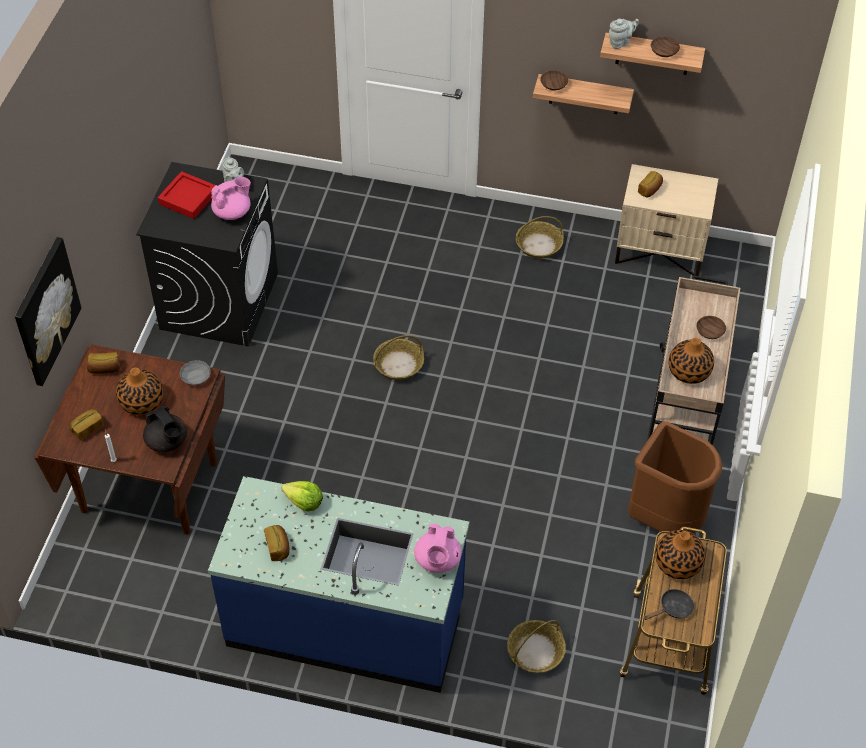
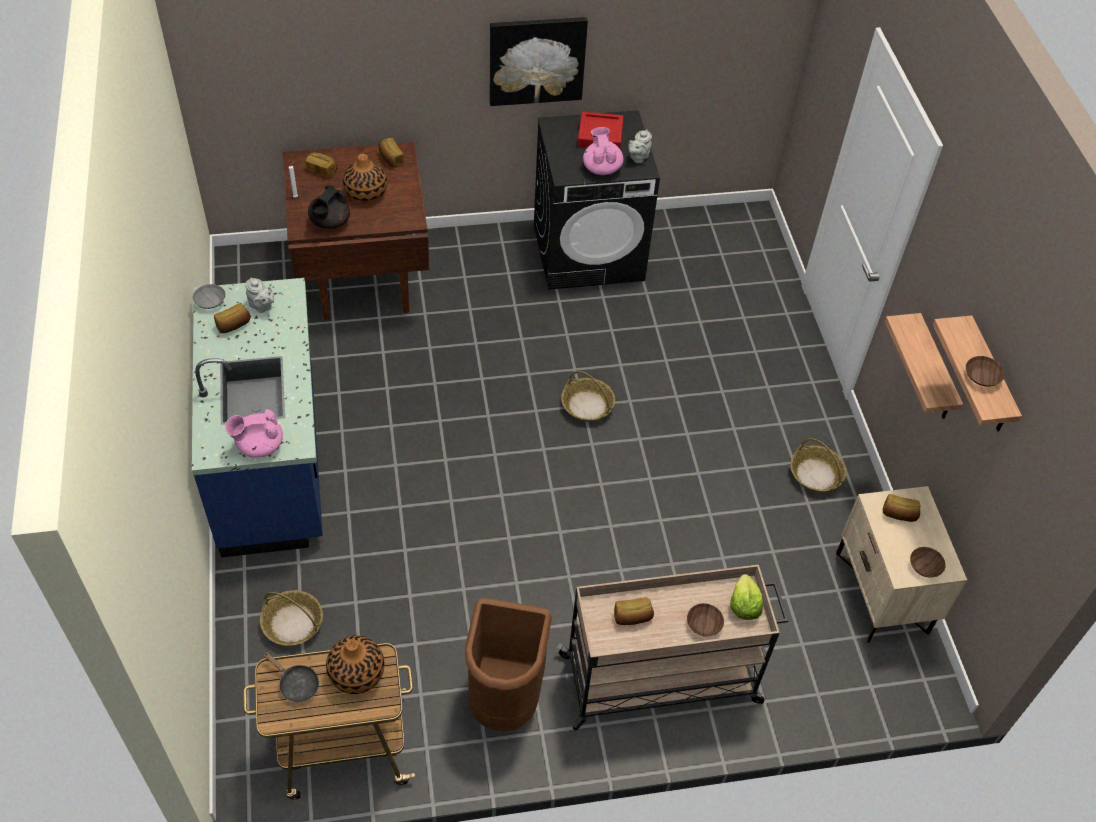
camera: 65 degrees right, 0 degrees up
(45, 311) = (352, 55): picture -> picture (536, 60)
(196, 377) = (410, 217): grey bowl -> grey bowl (211, 302)
(233, 212) = (601, 168): pink teapot -> pink teapot turned 135 degrees counterclockwise
(304, 502) = (290, 327): lettuce -> lettuce (744, 605)
(553, 84) = (913, 329): brown bowl -> brown bowl (925, 566)
(620, 42) = (964, 332): grey teapot -> grey teapot (262, 306)
(689, 371) = (632, 617): vase -> bread

